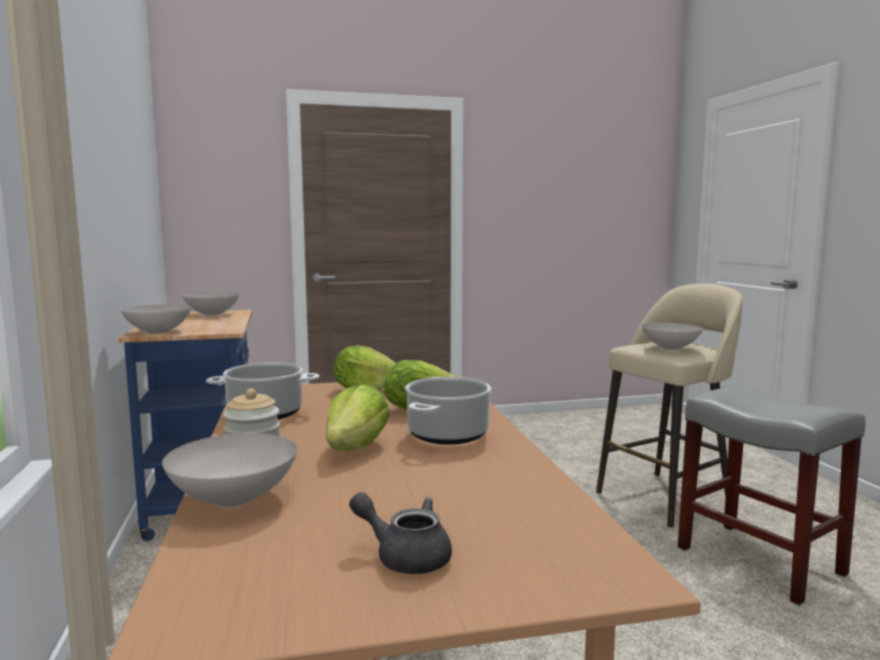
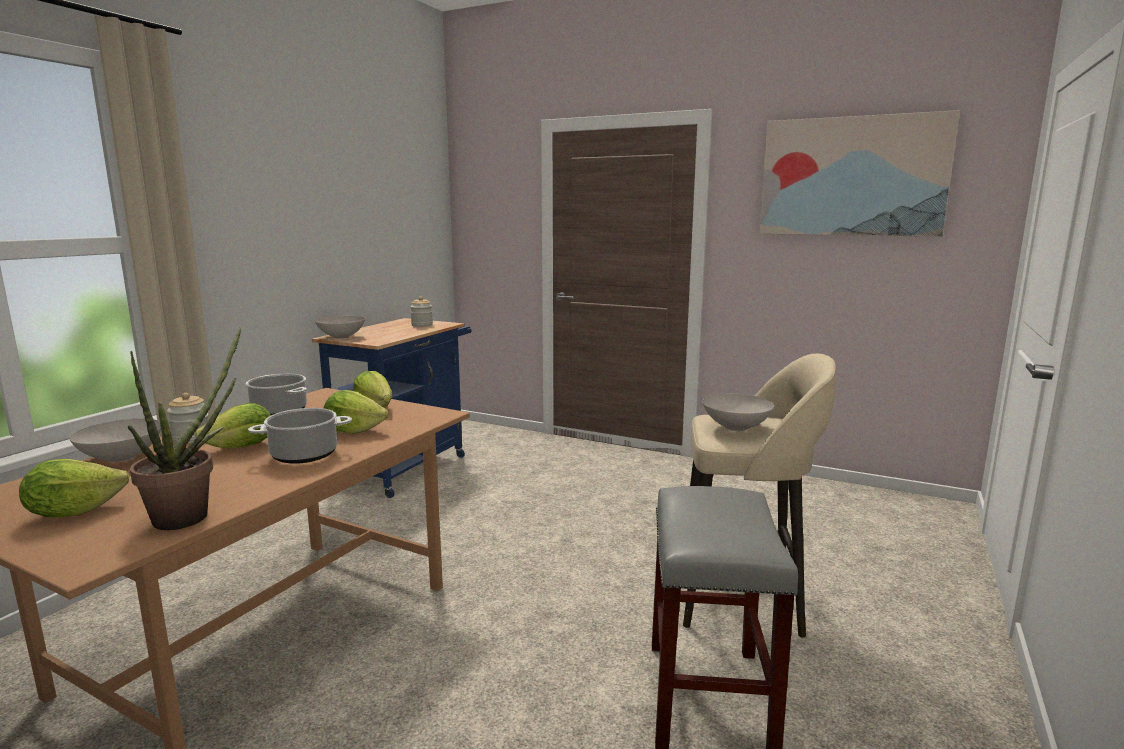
camera: 40 degrees right, 5 degrees up
(212, 314) = (422, 325): white bowl -> jar
(405, 556) = (74, 512): grey teapot -> lettuce
(544, 504) = (192, 514): none -> potted plant
(573, 164) = (852, 177): none -> picture

